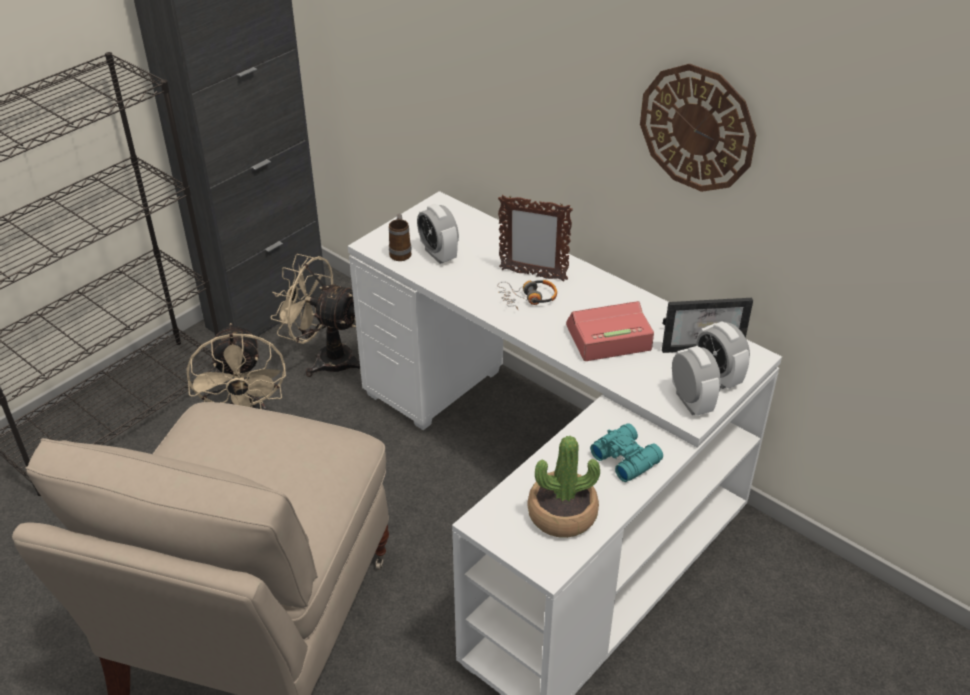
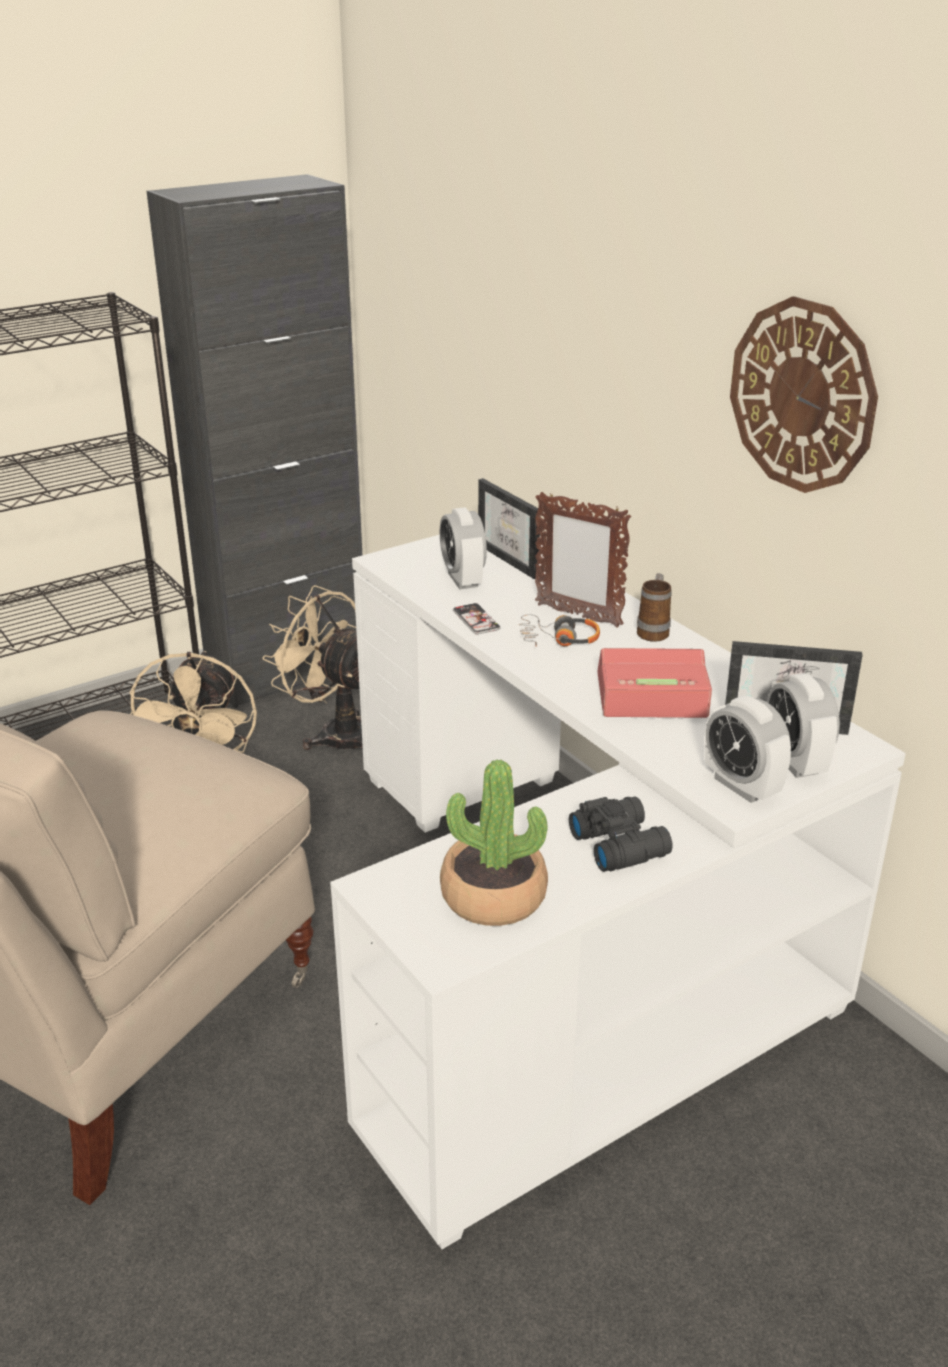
camera: 15 degrees right, 10 degrees down
(400, 252) = (415, 572): mug -> mug (654, 631)
(463, 290) = (476, 620): none -> phone
(469, 229) = (516, 559): none -> picture frame
(625, 457) = (620, 843): turquoise binoculars -> black binoculars
(691, 402) = (741, 786): alarm clock -> alarm clock turned 150 degrees clockwise

